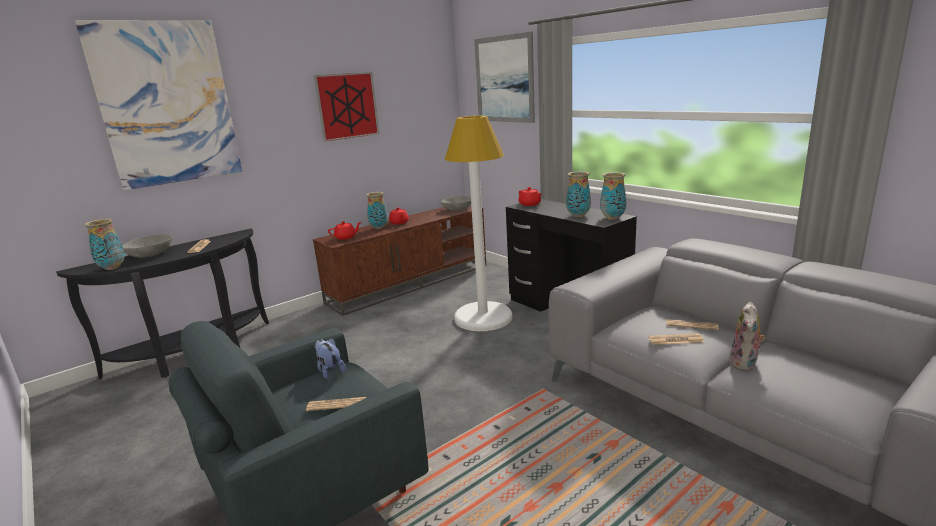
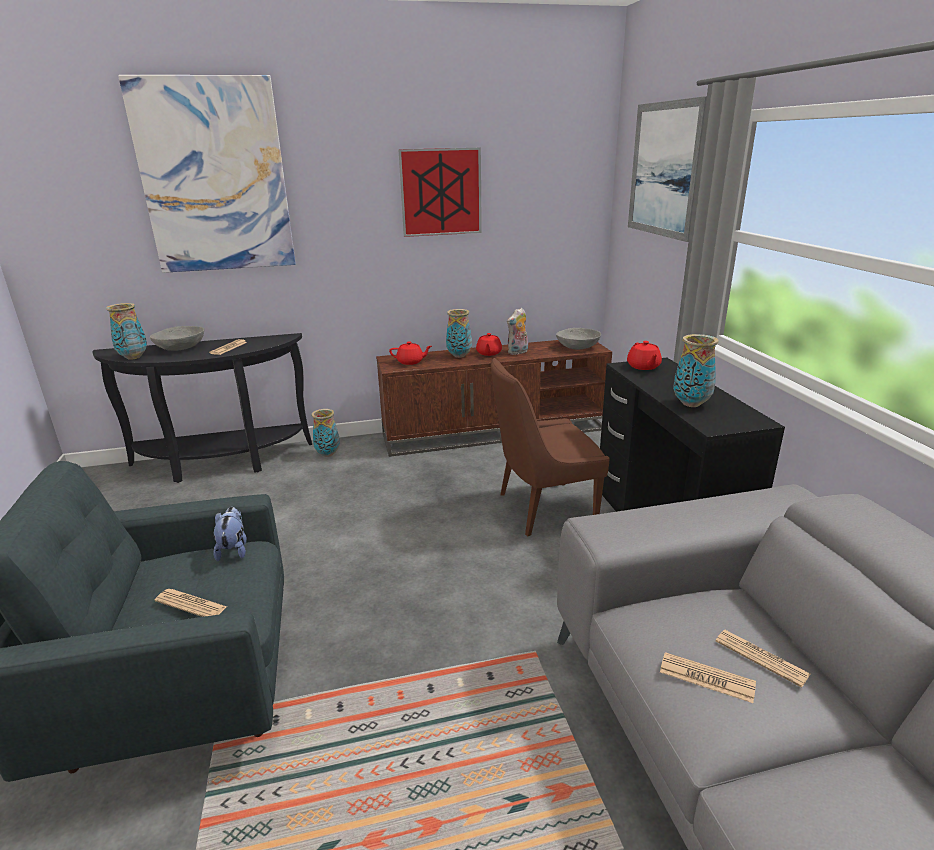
camera: 25 degrees right, 5 degrees up
(483, 318) = (542, 509): white floor lamp -> brown chair
(612, 218) = (740, 421): vase -> vase (328, 454)
(745, 364) = (796, 784): plush toy -> plush toy (518, 352)

